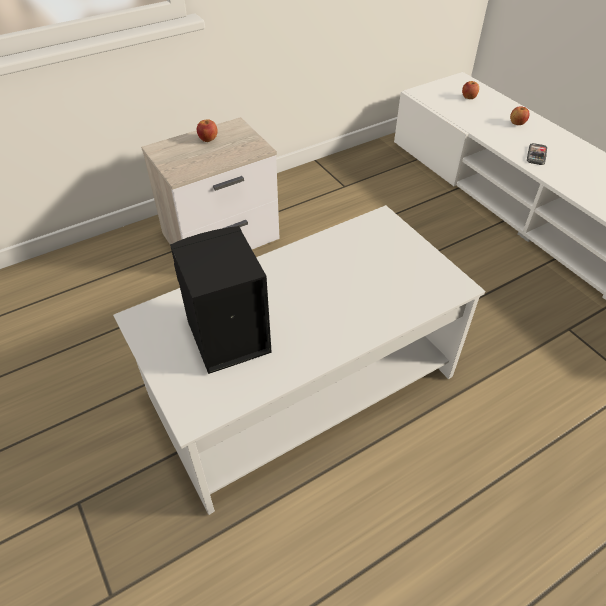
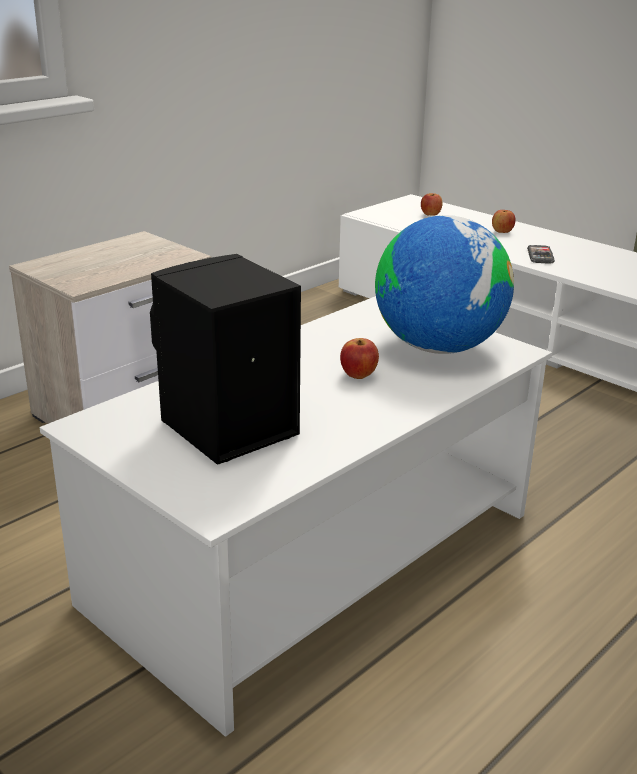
camera: 15 degrees left, 20 degrees down
(208, 139) = (107, 252): apple -> apple (359, 375)
(402, 273) = (438, 347): none -> globe

